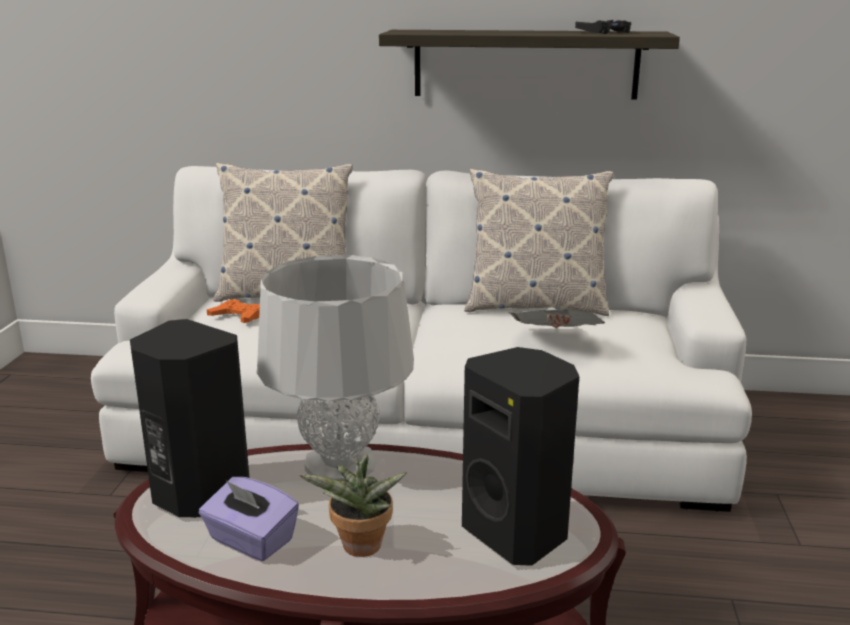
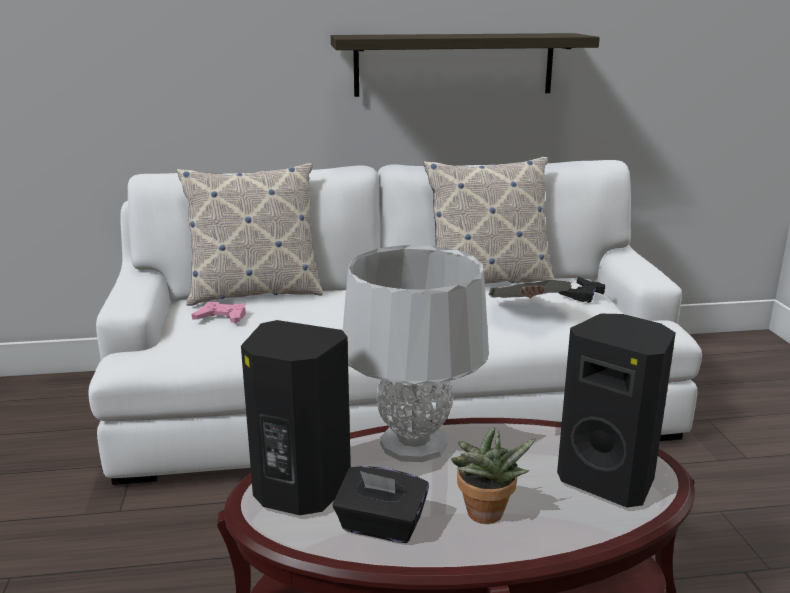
camera: 15 degrees left, 0 degrees up
(237, 316) = (221, 318): orange game controller -> pink game controller
(250, 541) = (380, 526): purple tissue box -> black tissue box
(604, 32) = (528, 34): black game controller -> black game controller (582, 294)

